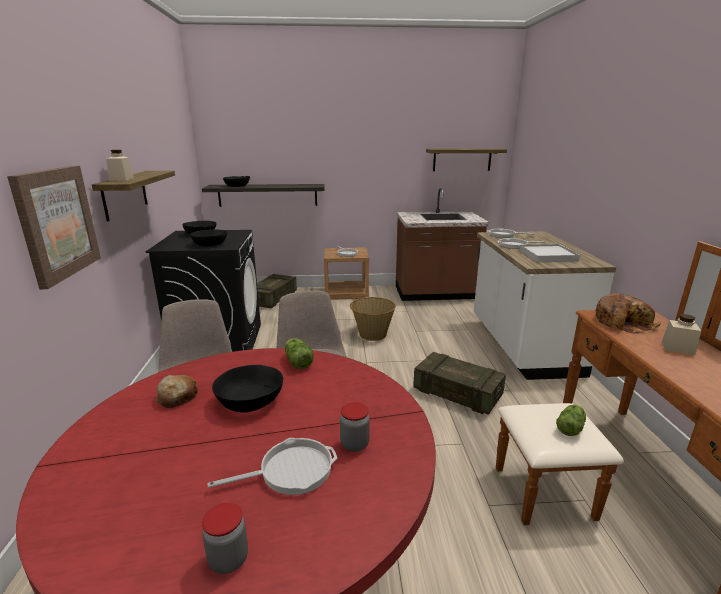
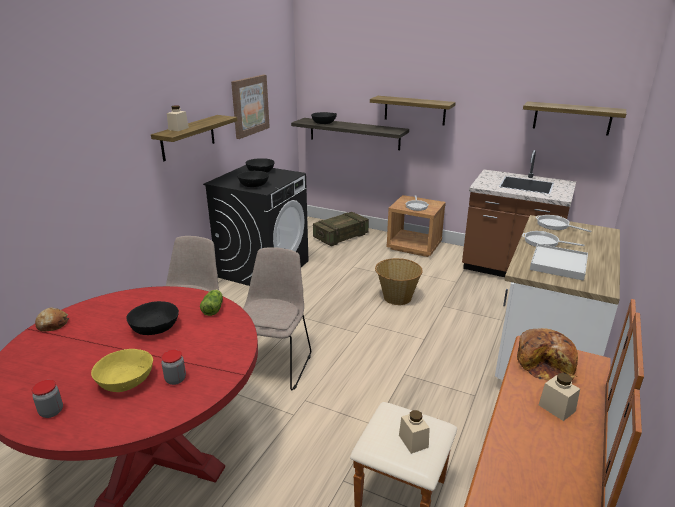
camera: 30 degrees right, 5 degrees up
(57, 223) = (111, 166): picture -> picture (249, 106)
(177, 397) = (121, 310): bread -> bread (52, 324)
(291, 471) = (125, 380): frying pan -> yellow bowl
(328, 165) = (414, 110): none -> shelf
(457, 394) = (417, 380): crate -> none
(571, 427) = (413, 441): lettuce -> beige jar

